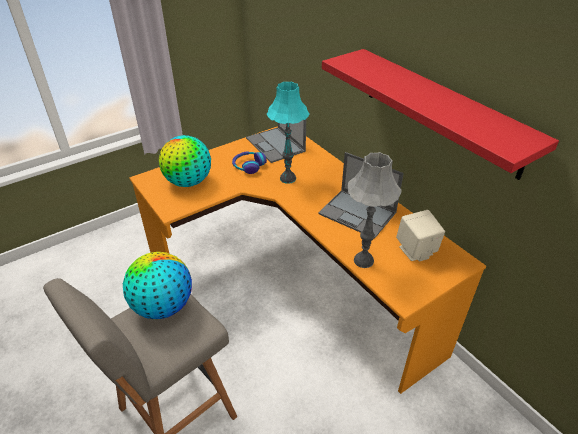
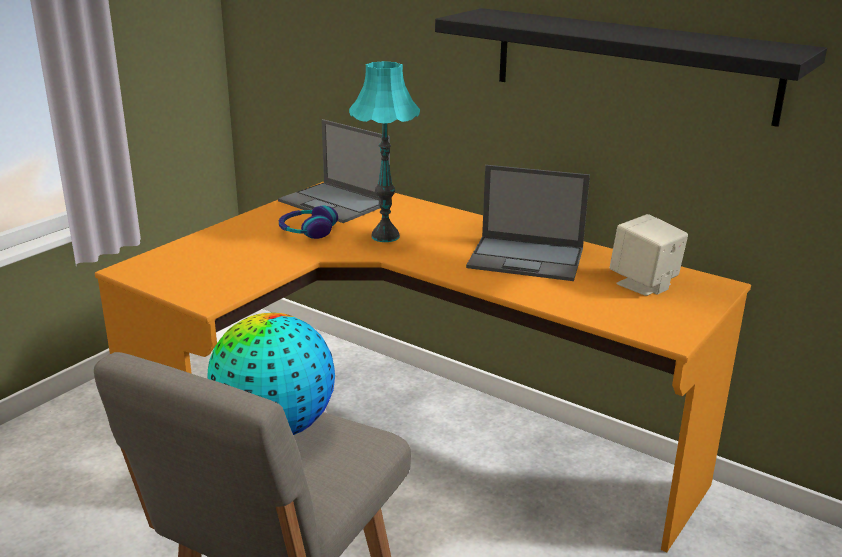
camera: 20 degrees left, 15 degrees down
(188, 182) = (214, 263): globe -> none
(363, 261) = (577, 307): grey table lamp -> none
(440, 110) = (631, 64): red shelf -> black shelf

